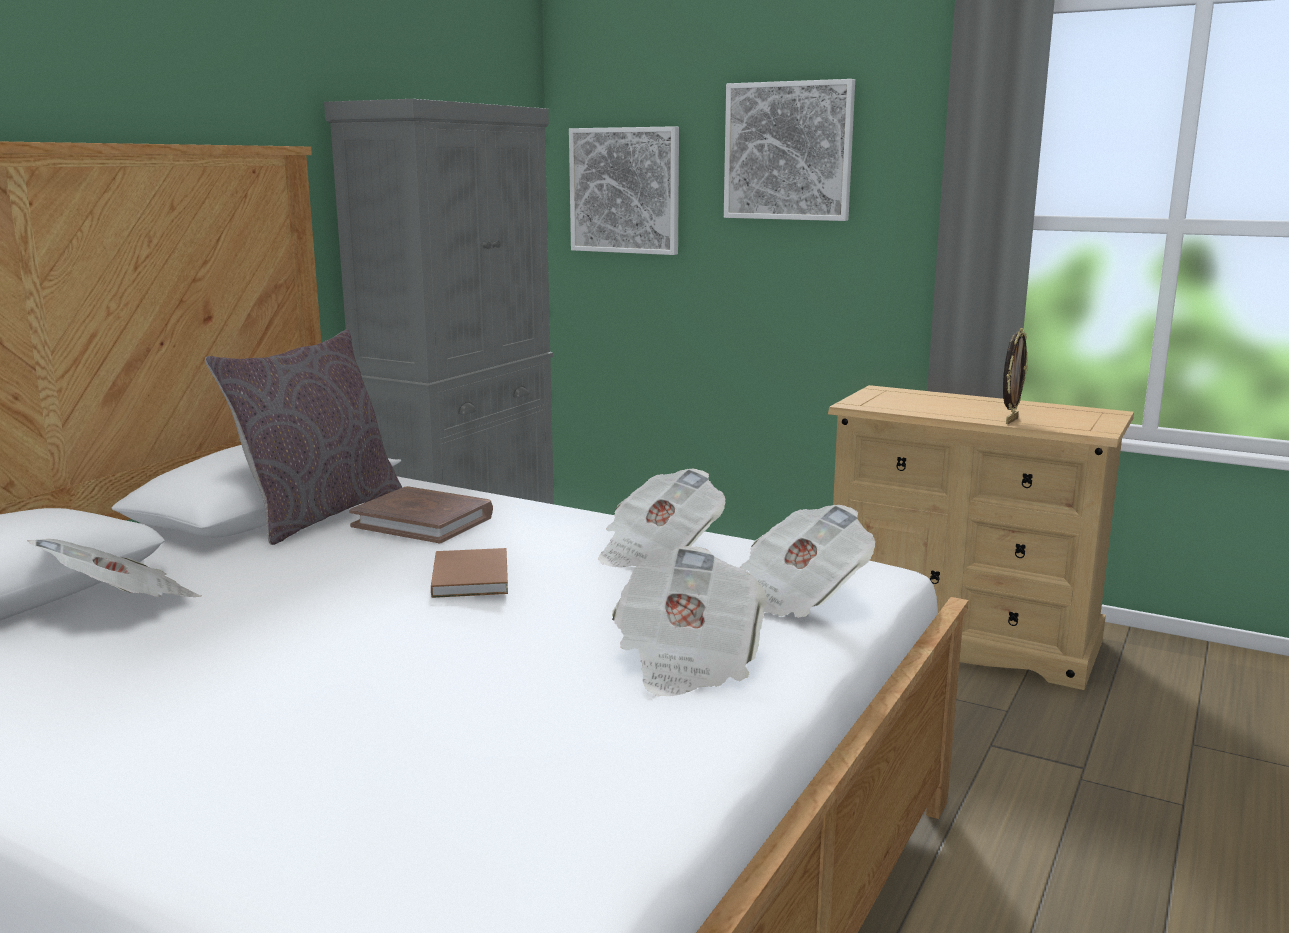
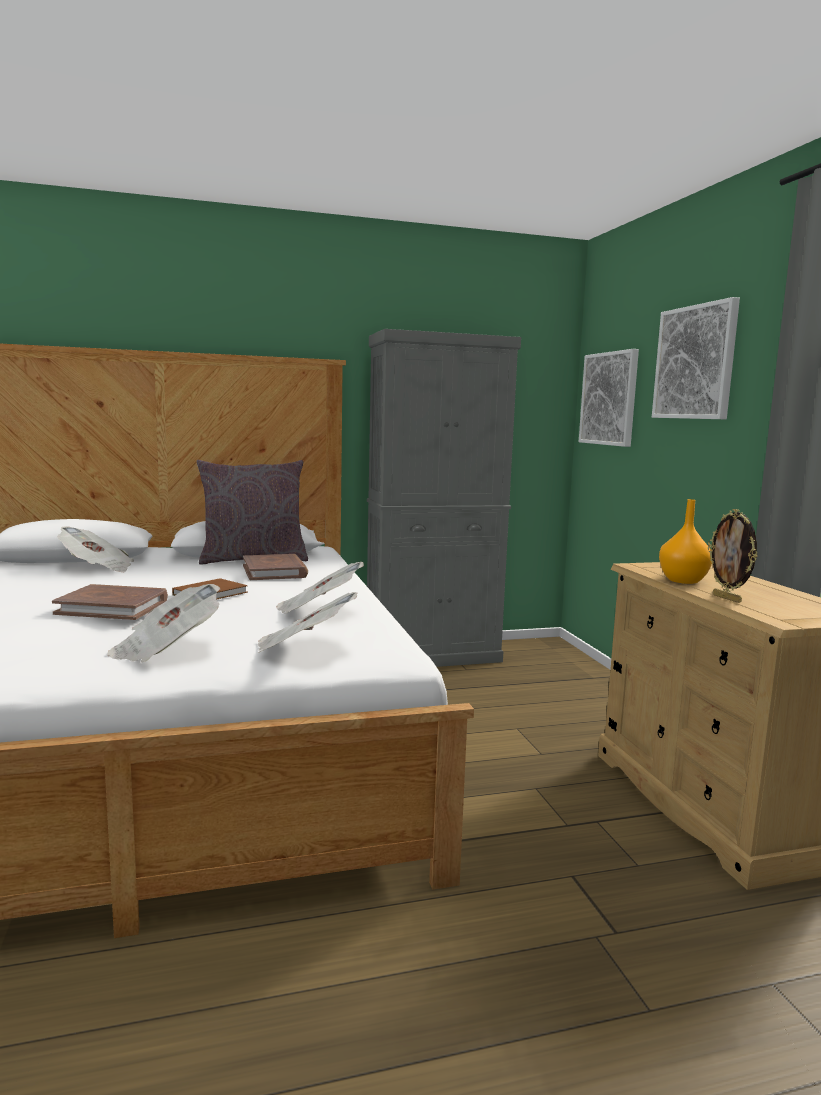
camera: 45 degrees right, 5 degrees down
(435, 642) = (113, 607): none -> brown book
(931, 411) = (683, 580): none -> orange vase
(1010, 420) = (727, 598): picture frame -> picture frame turned 75 degrees clockwise

